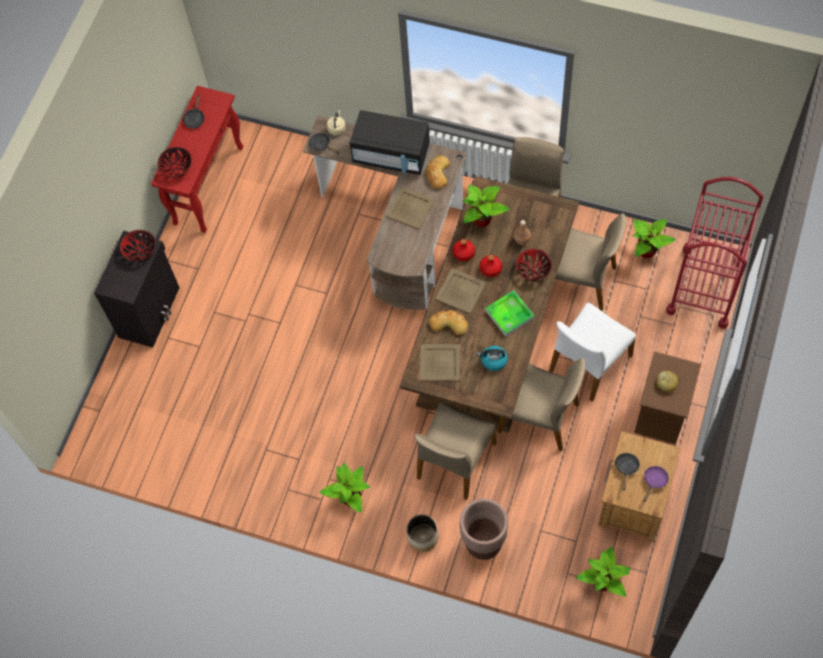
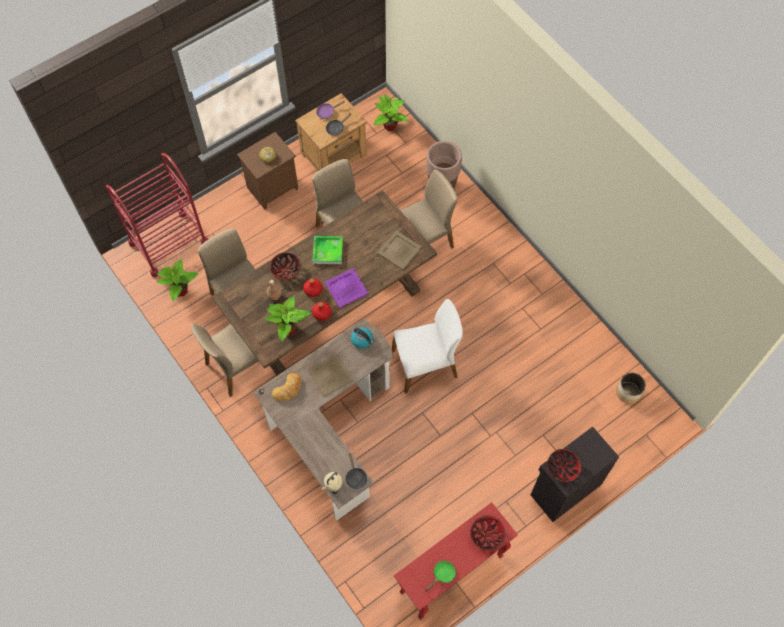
camera: 150 degrees left, 0 degrees up
(195, 118) = (442, 574): black frying pan -> green frying pan
(350, 498) = (504, 262): potted plant -> none
(391, 155) = (309, 429): black microwave -> none
(423, 538) = (476, 212): planter -> planter (628, 392)
(448, 323) = (372, 272): bread -> none
(460, 290) = (346, 288): beige tray -> purple tray
(493, 361) = (363, 229): kettle -> kettle (362, 340)
(588, 363) = (287, 245): white chair -> white chair (425, 364)

